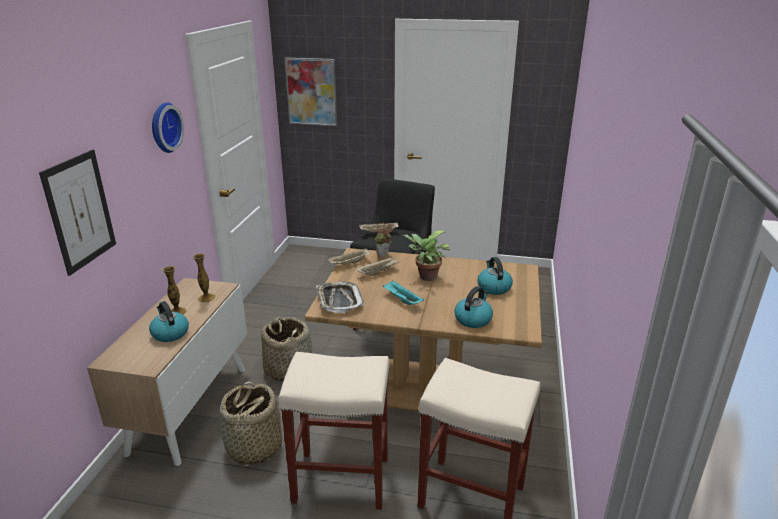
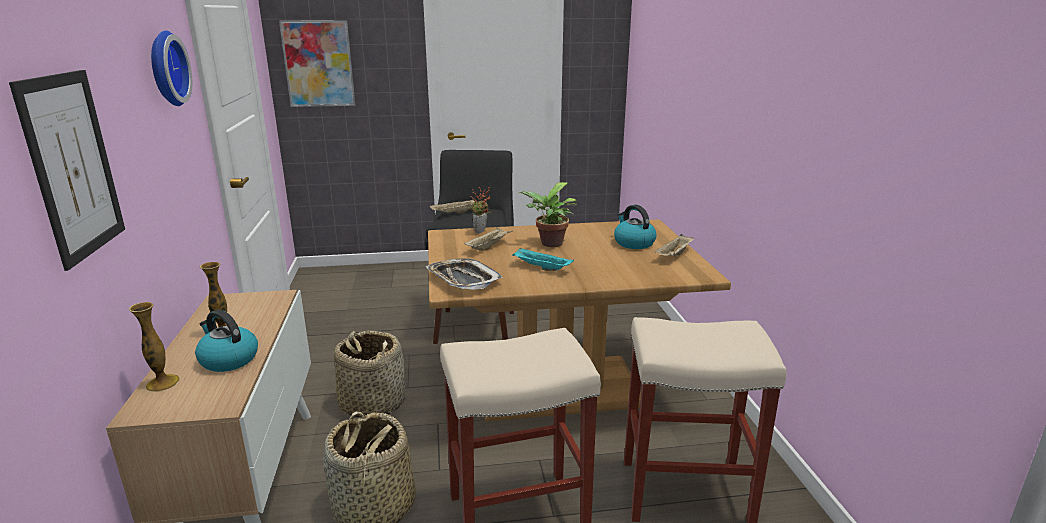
camera: 20 degrees left, 5 degrees down
(206, 298) = (259, 311): vase -> vase (162, 383)
(349, 263) = (445, 243): beige tray -> beige tray (674, 255)
(473, 319) = (639, 273): kettle -> none

